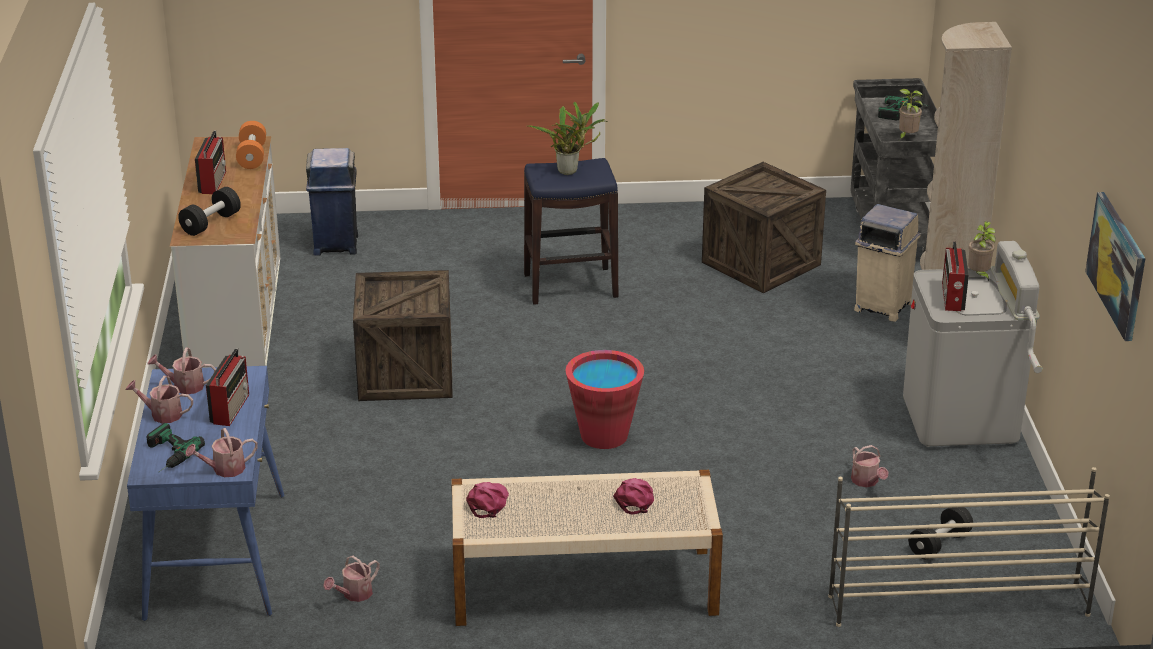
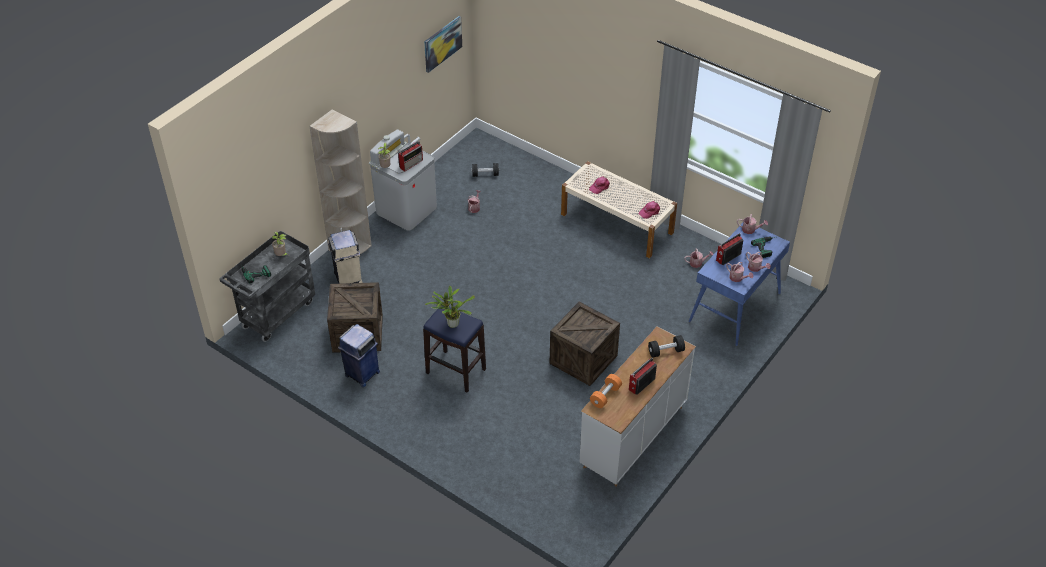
camera: 140 degrees left, 15 degrees up
(336, 244) = (531, 477): blue trash can -> blue trash can (362, 374)
(604, 435) = (539, 279): red bucket -> none
(956, 605) = (510, 155): beige shoe rack -> none

